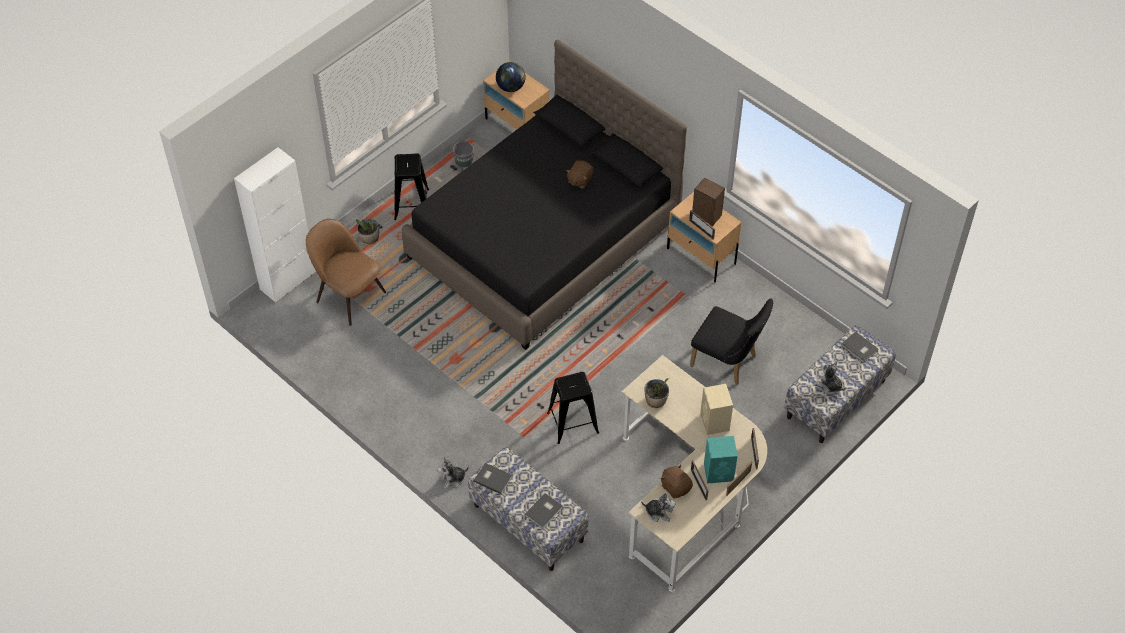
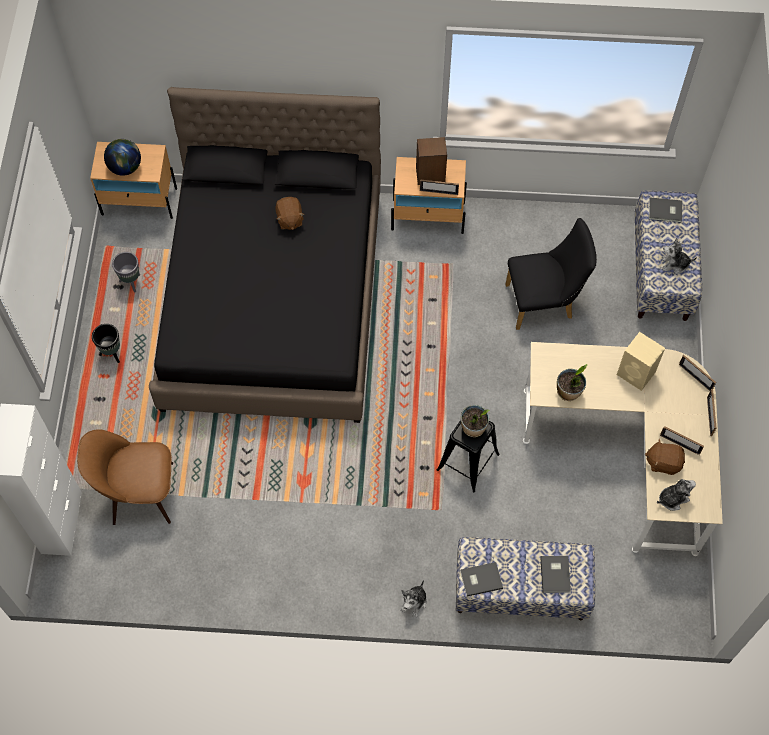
camera: 40 degrees left, 10 degrees up
(369, 239) = (104, 419): potted plant -> potted plant (473, 428)
(411, 204) = (112, 353): black stool -> black planter
(719, 472) = (684, 418): turquoise speaker -> none

